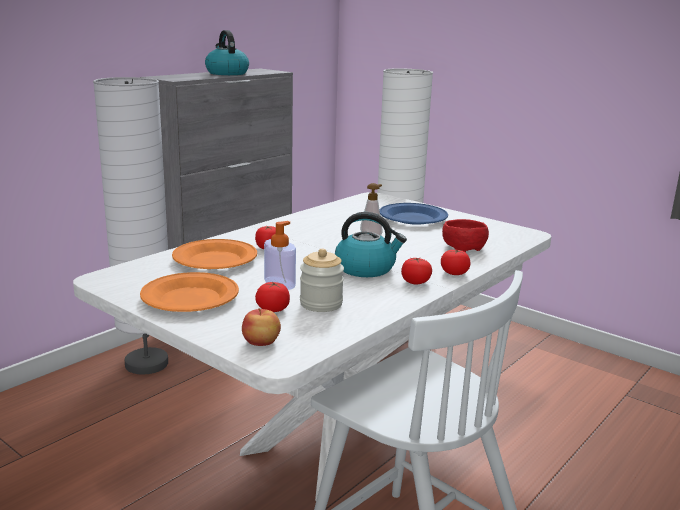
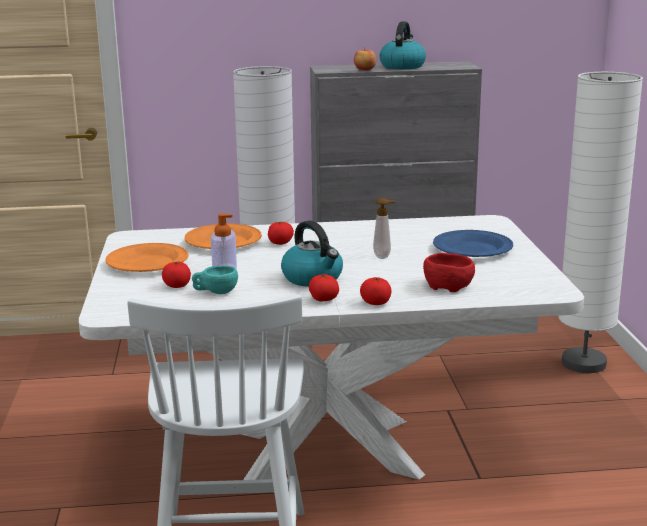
camera: 45 degrees right, 0 degrees up
(261, 342) = (121, 303): apple -> apple (364, 69)
(321, 304) = (215, 292): jar -> turquoise cup

